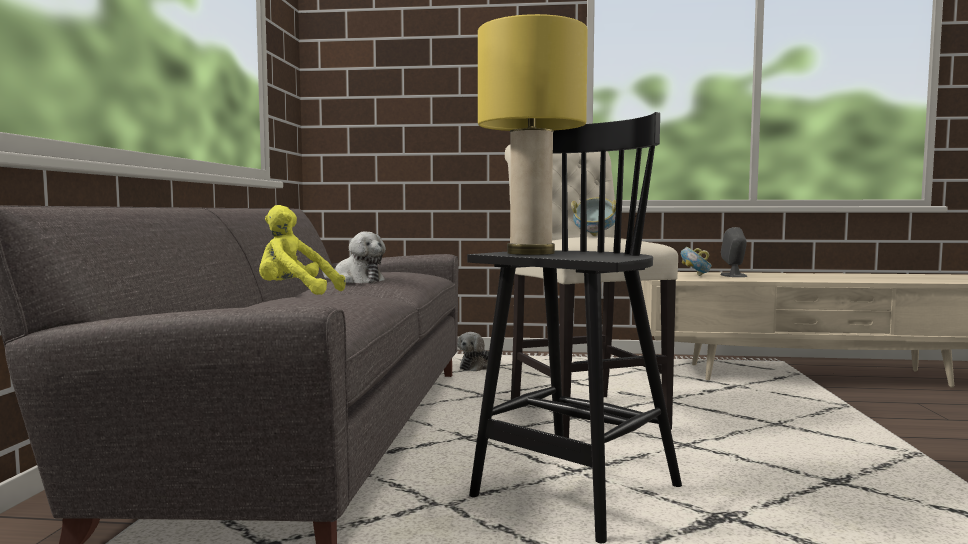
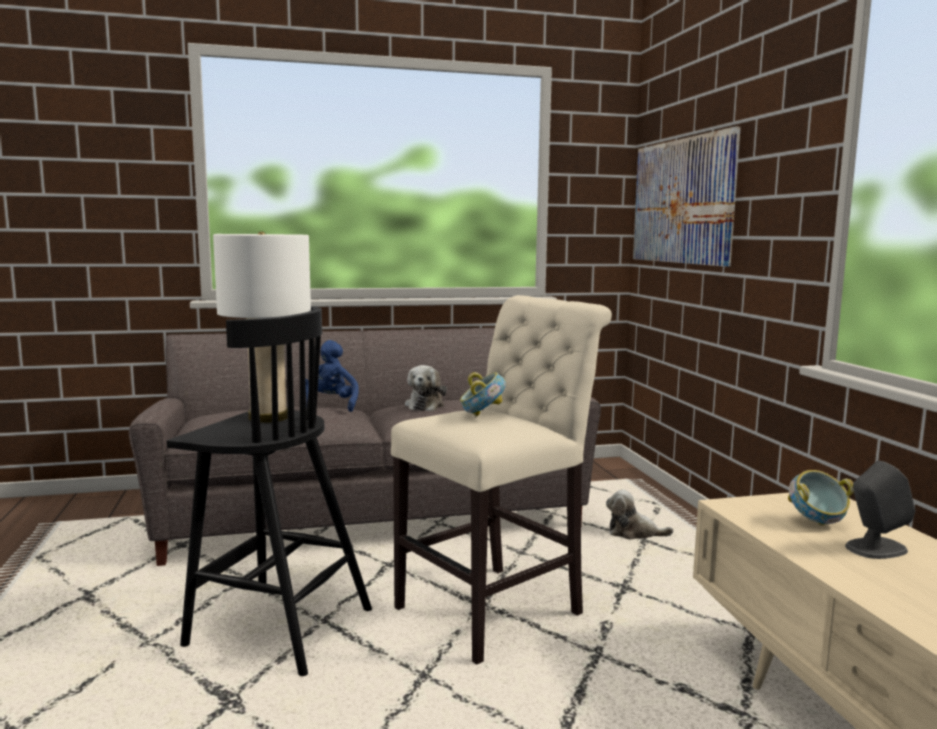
camera: 70 degrees right, 5 degrees up
(295, 293) = (329, 405): yellow plush toy -> blue plush toy
(395, 95) = (682, 201): none -> picture
(530, 253) = (268, 417): yellow table lamp -> white table lamp

